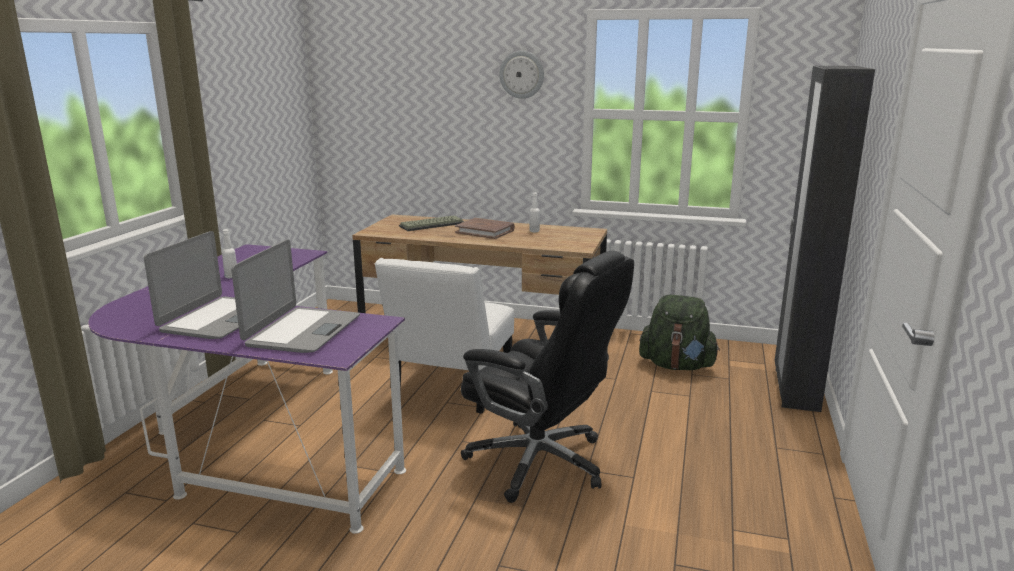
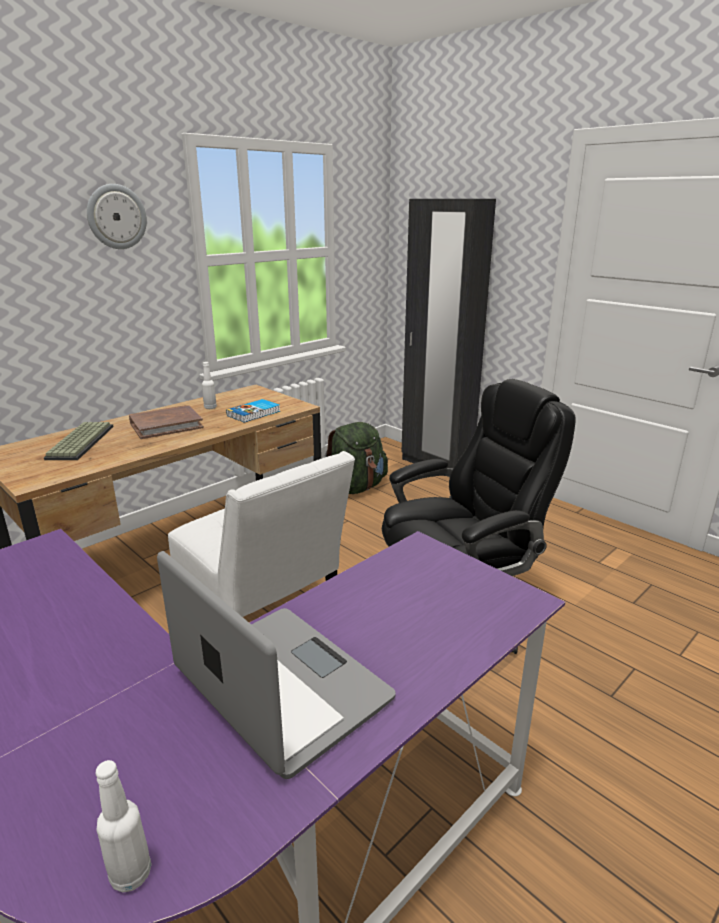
camera: 60 degrees left, 5 degrees up
(231, 276) = (52, 641): white bottle -> white bottle (131, 874)
(302, 331) = (411, 611): laptop -> none
(543, 242) = (254, 413): none -> book

